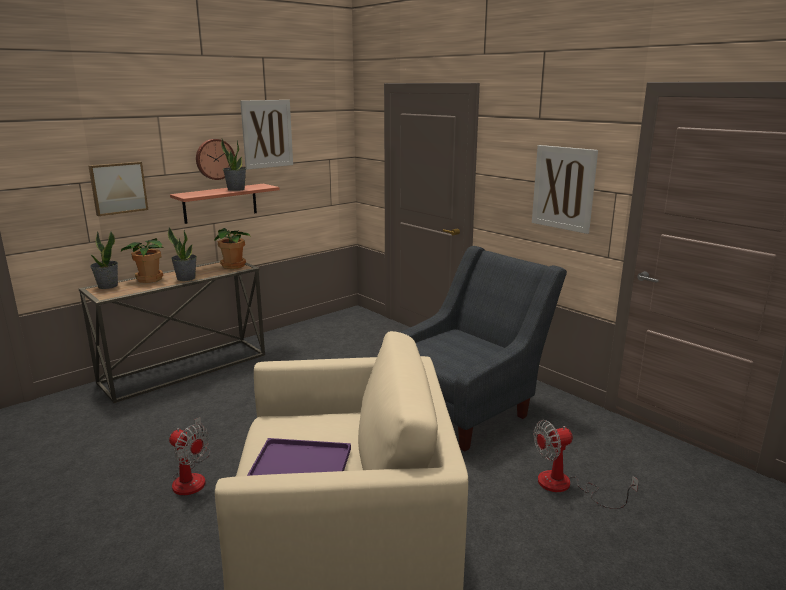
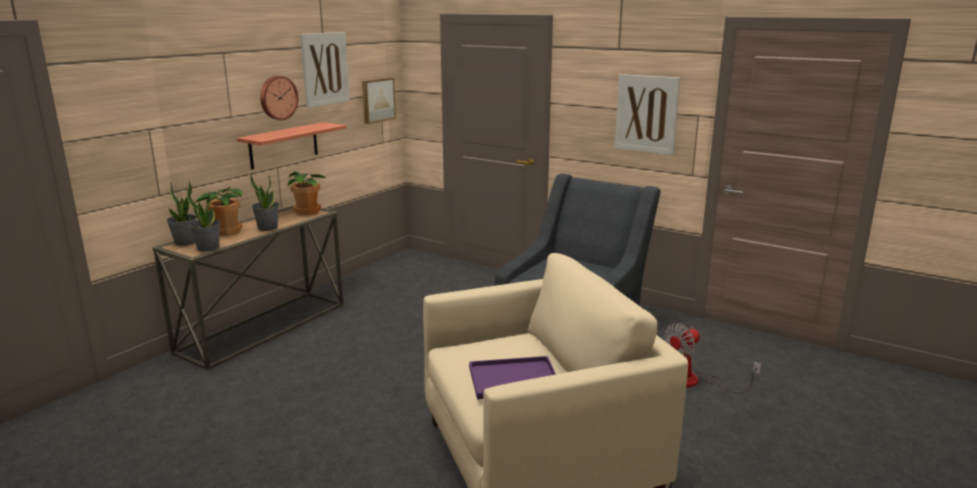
camera: 15 degrees left, 0 degrees up
(118, 188) = (187, 133): picture -> picture (377, 100)
(191, 477) = (347, 425): fan -> none
(236, 189) = (303, 129): potted plant -> potted plant (208, 248)

